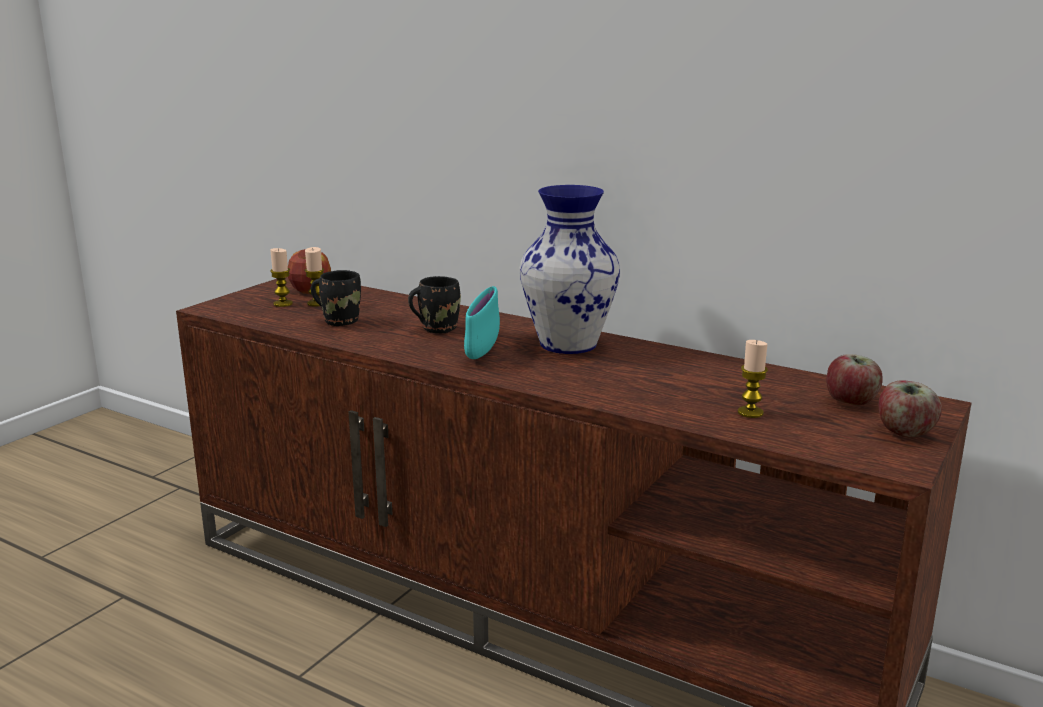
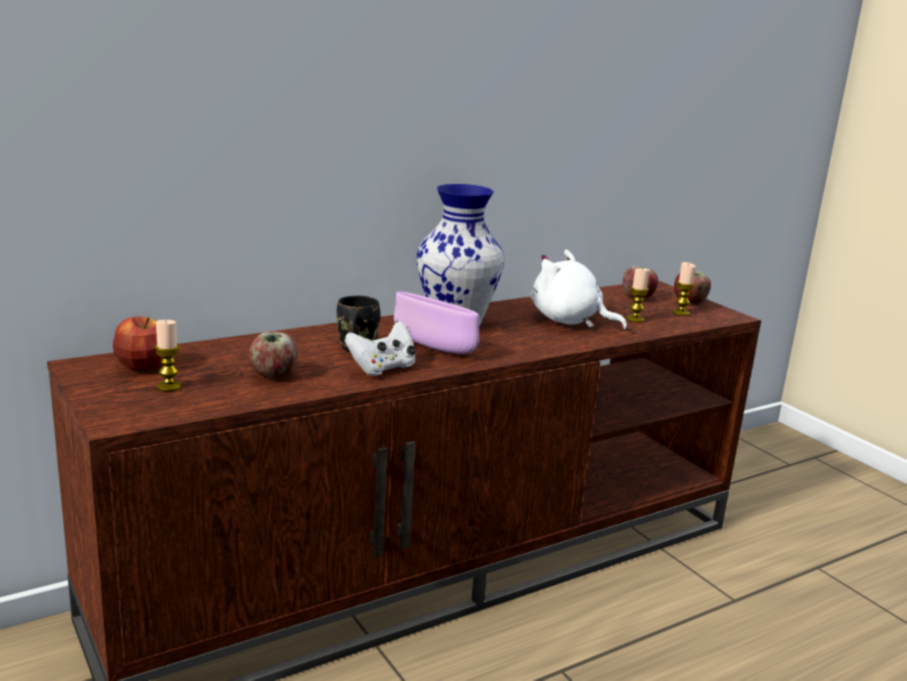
camera: 65 degrees left, 0 degrees up
(317, 303) = (196, 373): candle -> candle (681, 313)
(340, 320) = (273, 375): black mug -> apple
(402, 344) = (382, 368): none -> white game controller
(482, 349) = (433, 347): turquoise bowl -> purple bowl
(671, 384) = (569, 321): none -> white plush toy

